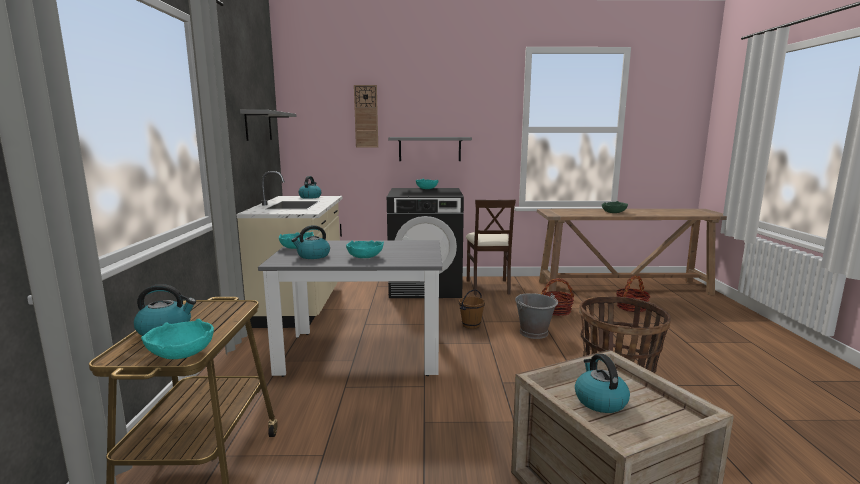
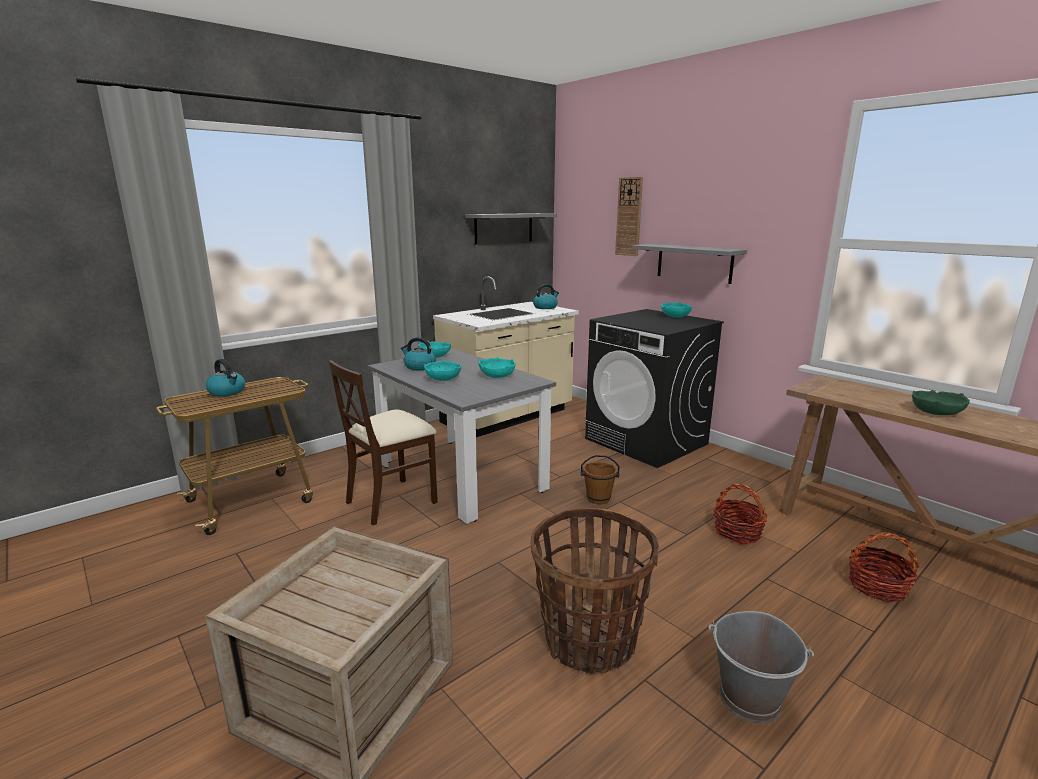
camera: 50 degrees right, 5 degrees up
(182, 353) = (193, 408): turquoise bowl -> turquoise bowl (497, 376)
(488, 287) = (720, 469): beige chair -> beige chair (392, 501)
(534, 332) = (645, 539): grey bucket -> grey bucket (750, 699)
(599, 401) = (334, 586): kettle -> none

